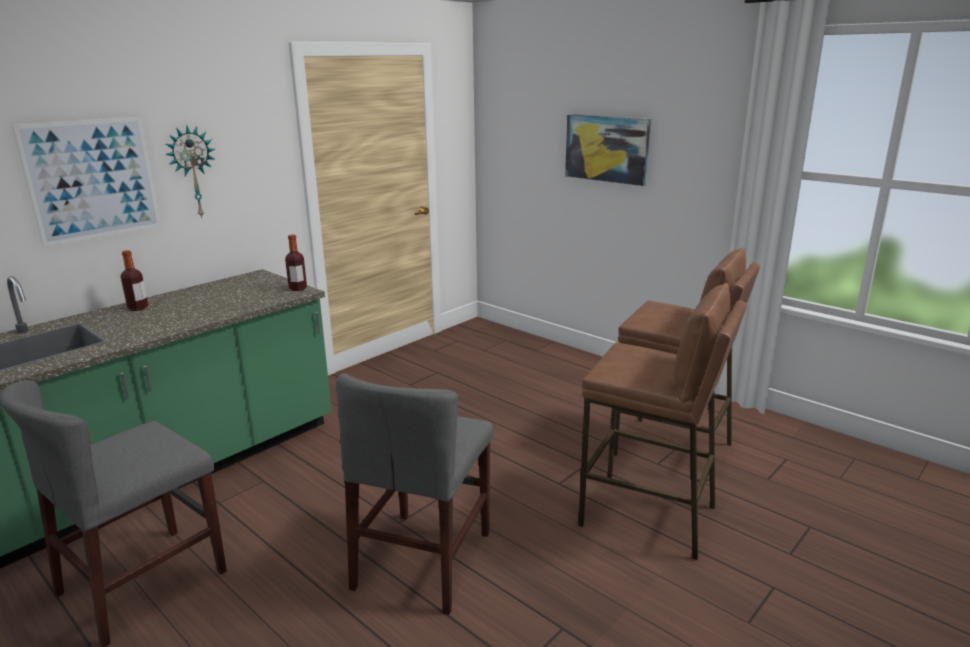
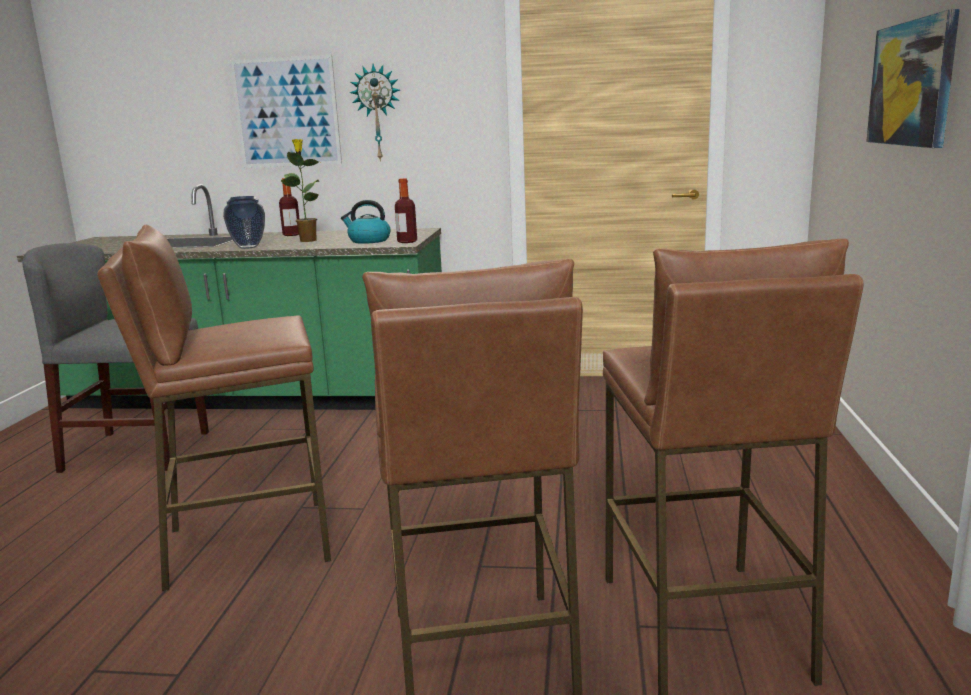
camera: 55 degrees right, 5 degrees down
(157, 331) = (248, 247): none -> vase
(191, 309) = (308, 240): none -> potted plant
(257, 296) = (368, 241): none -> kettle
(423, 560) = (247, 543): grey chair -> brown stool

